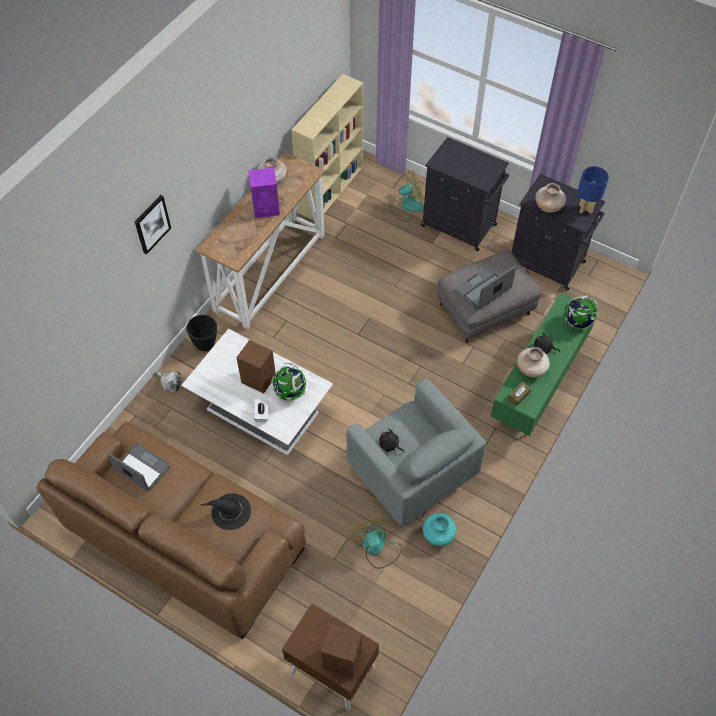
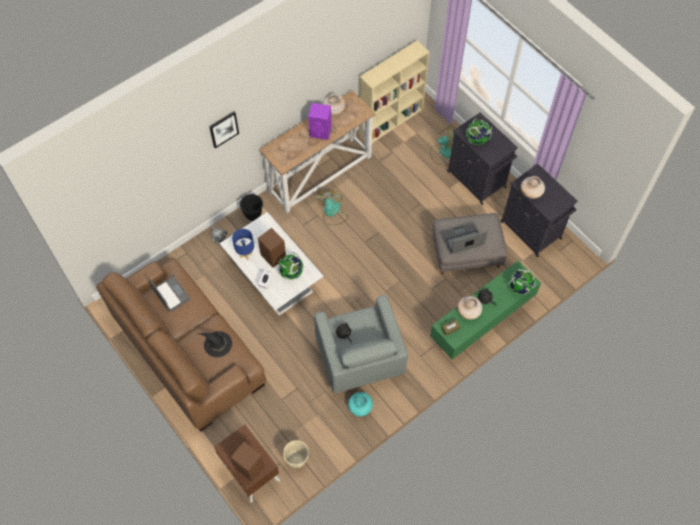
camera: 20 degrees right, 5 degrees up
(377, 548) = (314, 402): fan -> fan (332, 213)
(386, 631) = (297, 460): none -> beige planter
(458, 167) = (477, 140): none -> globe
(585, 209) = (559, 202): blue table lamp -> blue table lamp (245, 255)

